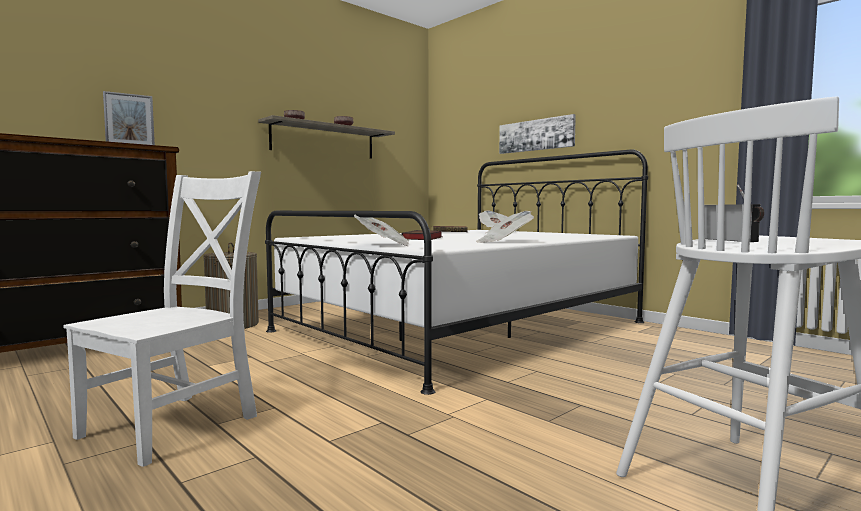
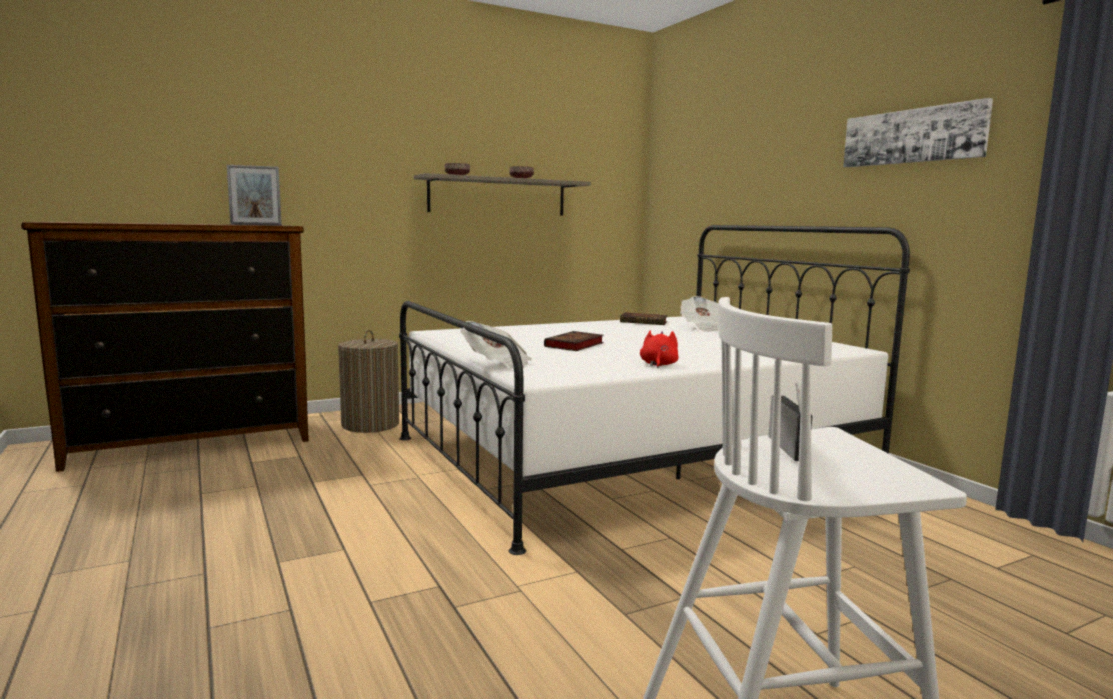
camera: 15 degrees right, 5 degrees up
(176, 424) = (242, 556): white chair -> none
(504, 242) = (658, 365): newspaper -> red plush toy
(536, 135) = (773, 193): picture -> picture (913, 136)

